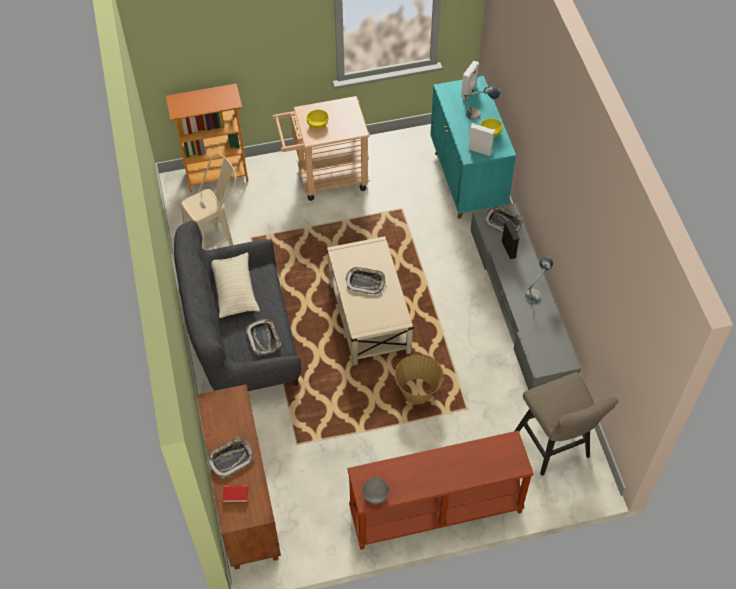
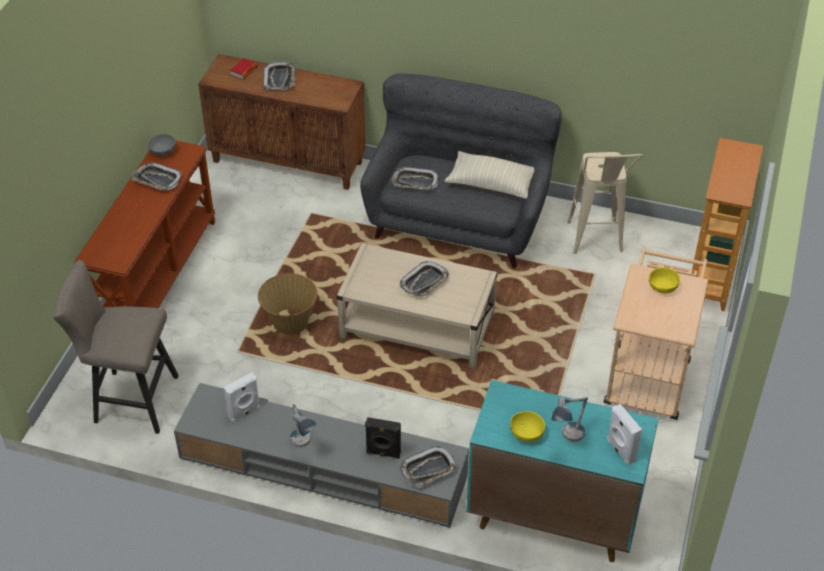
camera: 120 degrees right, 10 degrees down
(410, 476) = (157, 180): none -> tray
(480, 150) = (504, 408): white speaker -> white speaker (244, 412)

